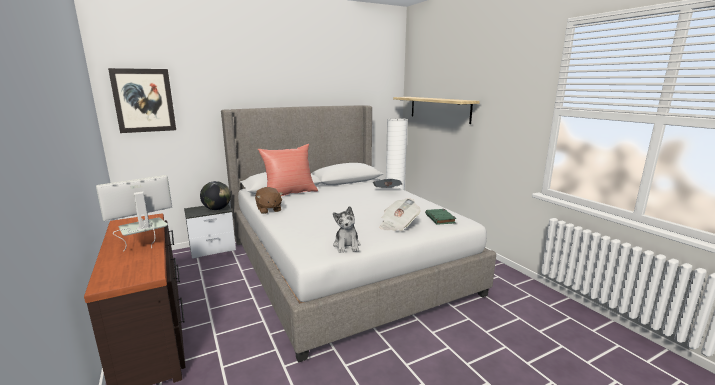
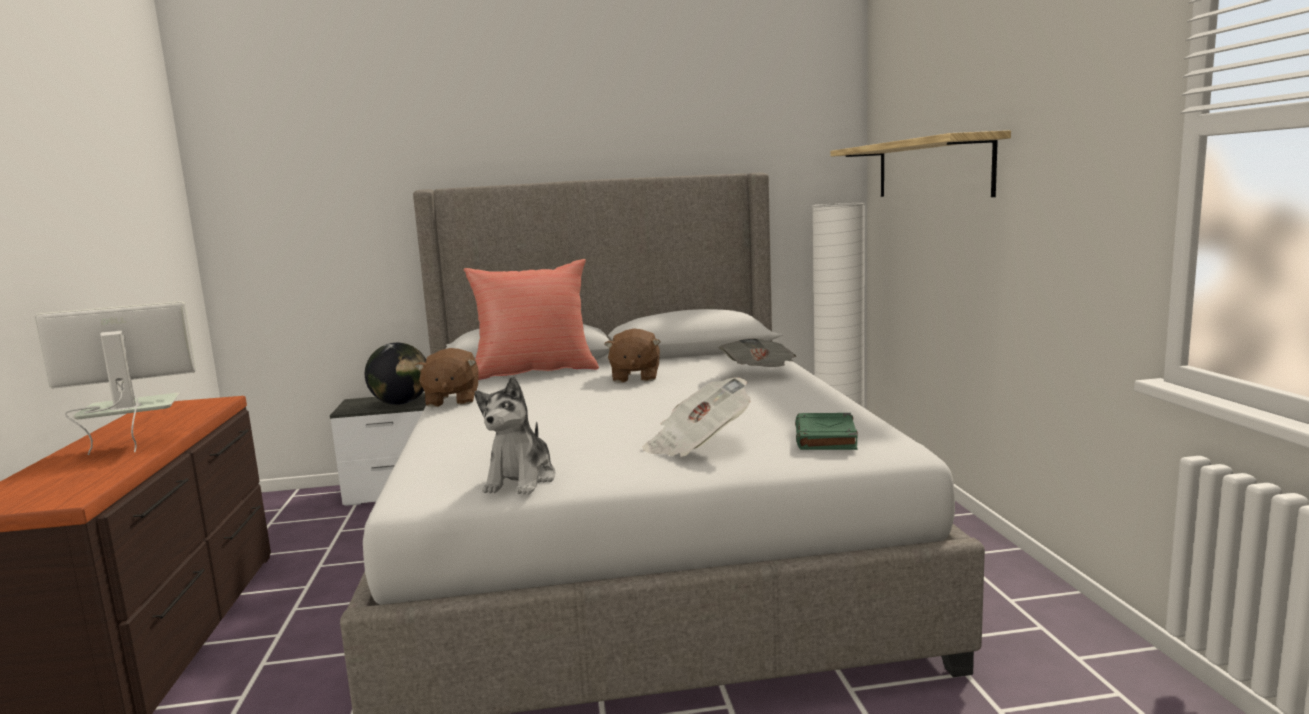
camera: 20 degrees right, 5 degrees down
(144, 100) = (271, 176): picture -> none
(337, 194) = (634, 377): none -> brown plush toy

